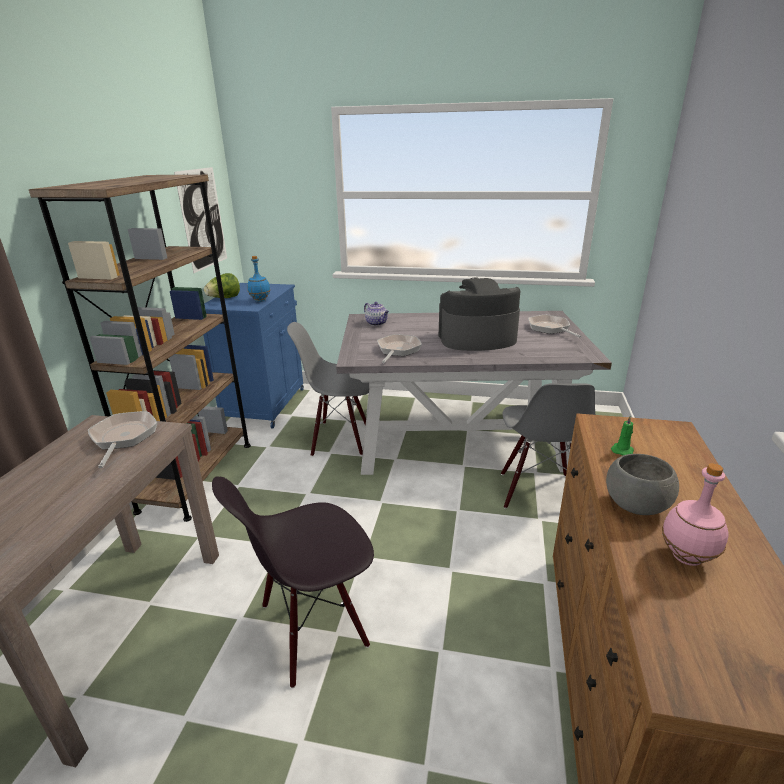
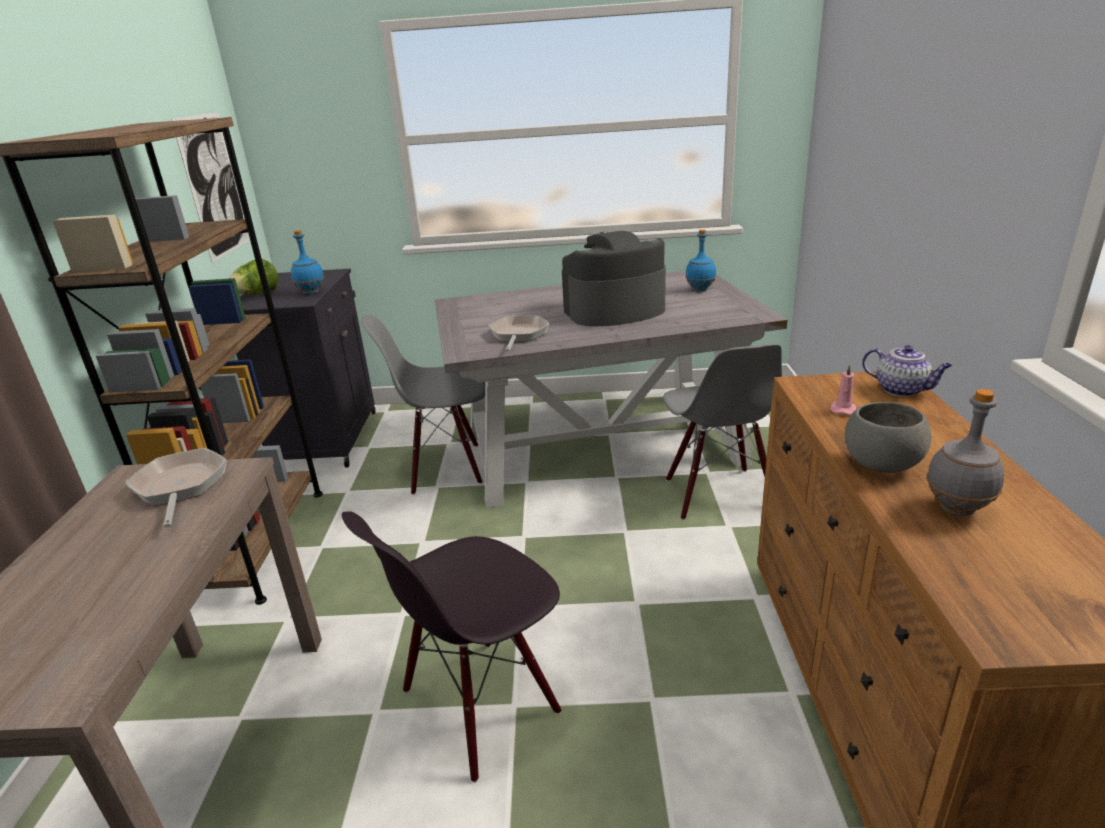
camera: 10 degrees left, 0 degrees up
(265, 404) = (327, 438): blue cabinet -> black cabinet
(377, 323) = (477, 306): teapot -> teapot (902, 390)
(550, 328) = (700, 290): frying pan -> blue bottle
(622, 450) = (843, 409): green candle -> pink candle
(686, 556) = (956, 508): pink bottle -> grey bottle

